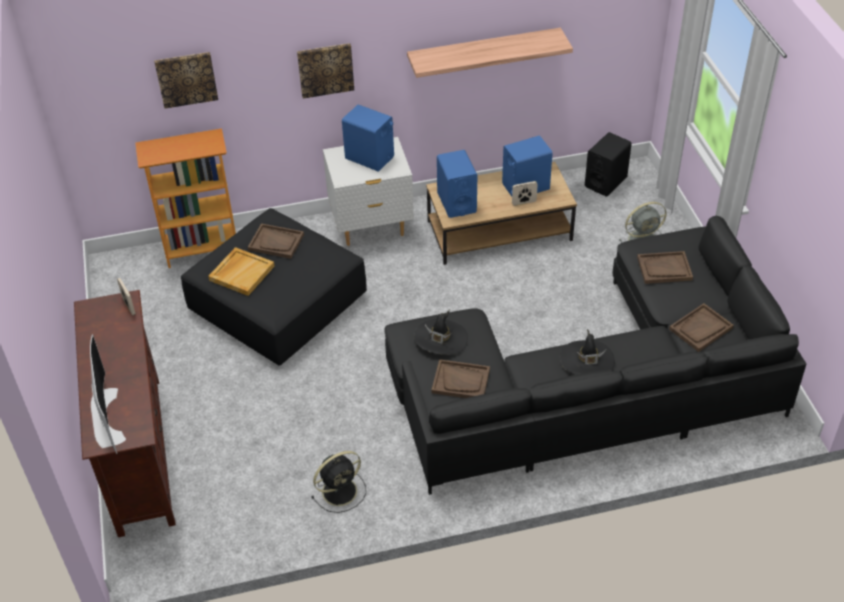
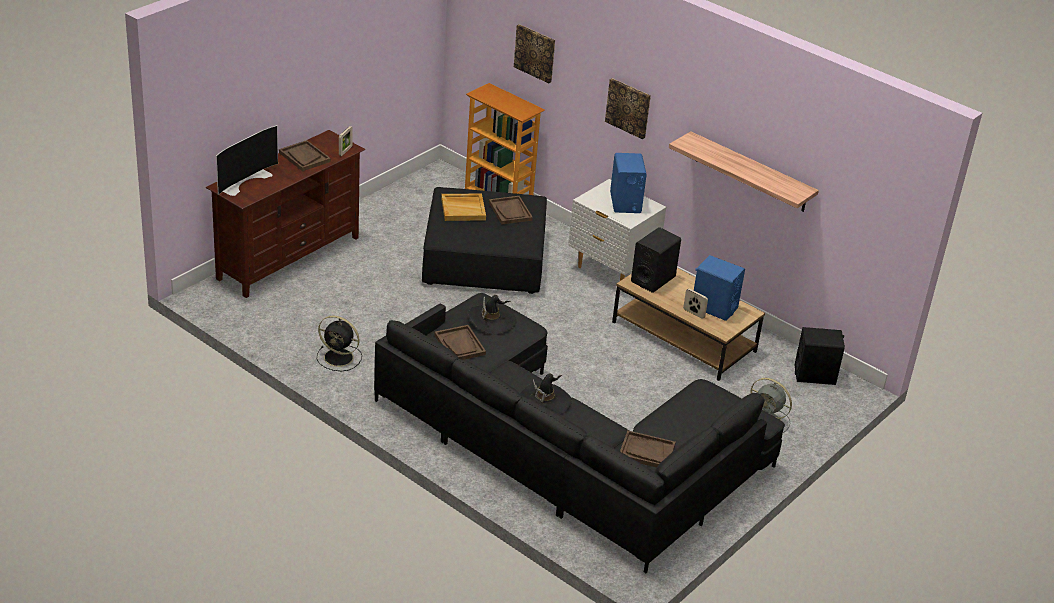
camera: 50 degrees right, 10 degrees down
(456, 202) = (653, 279): blue speaker -> black speaker
(664, 269) = (696, 410): brown tray -> brown tray (304, 157)

